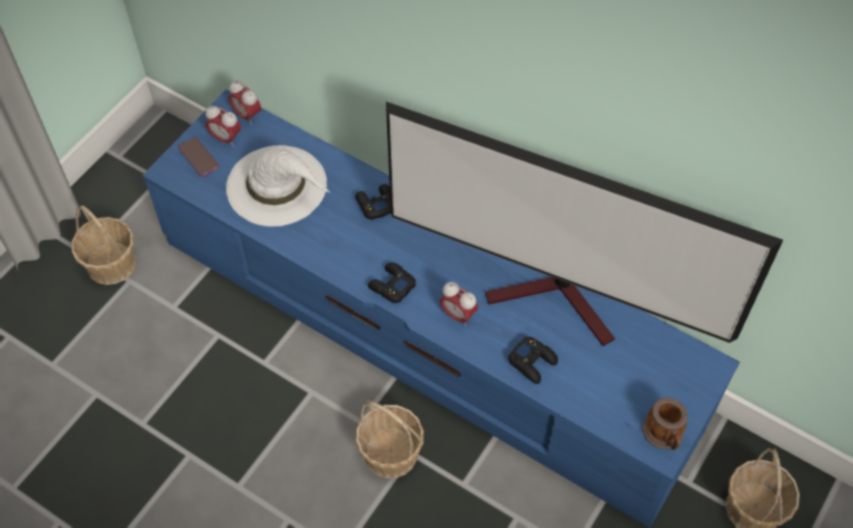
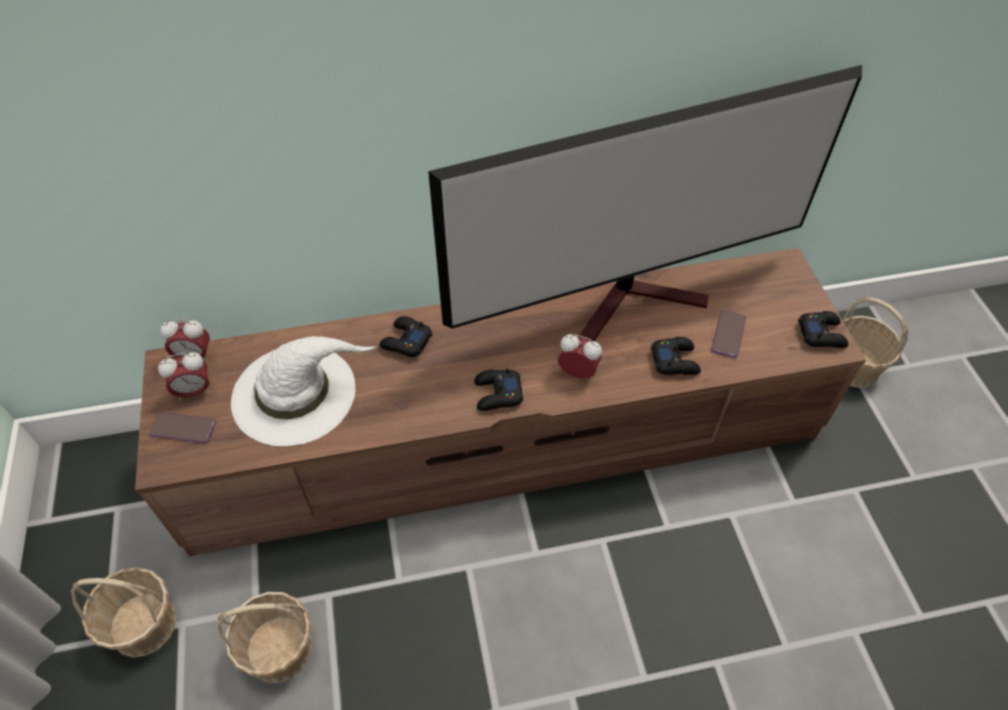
camera: 45 degrees left, 5 degrees down
(391, 453) = (588, 555): basket -> basket (280, 649)
(429, 328) = (505, 432): blue tv stand -> brown tv stand
(458, 315) = (578, 372): alarm clock -> alarm clock turned 150 degrees counterclockwise
(594, 377) = (728, 334): none -> phone
(664, 435) = (822, 334): mug -> black game controller

